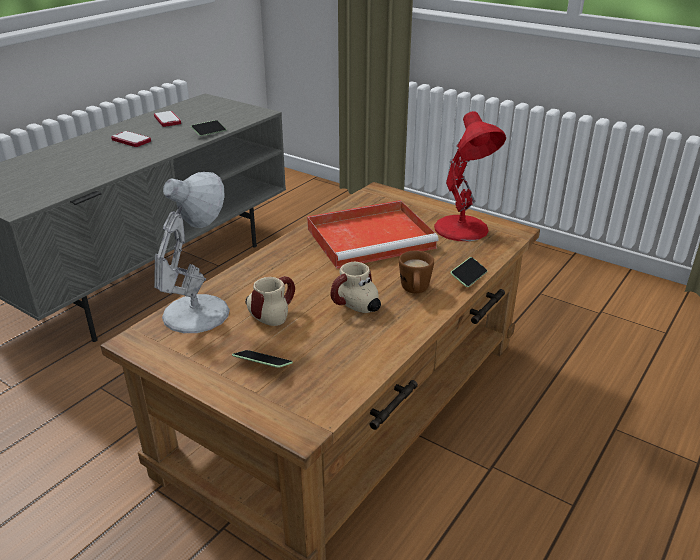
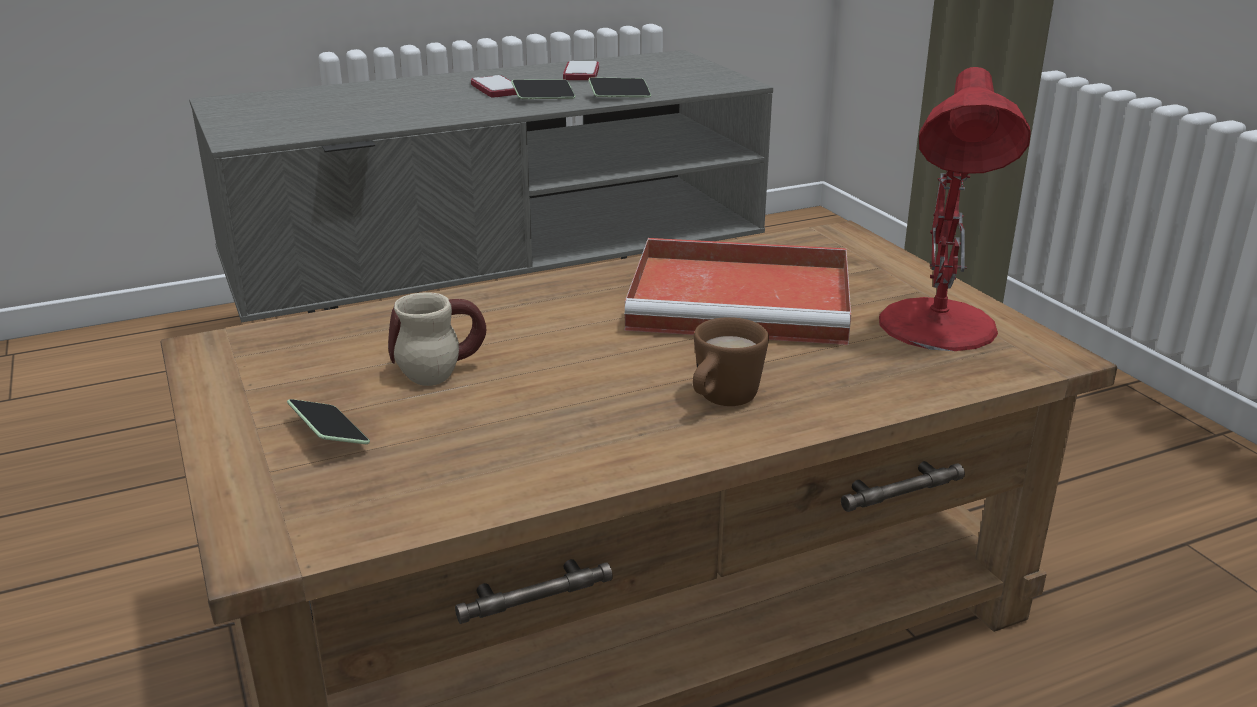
camera: 30 degrees right, 5 degrees down
(199, 312) = (339, 334): white table lamp -> none
(355, 307) = (583, 396): mug -> none
(468, 278) = (855, 408): phone -> phone (543, 98)

